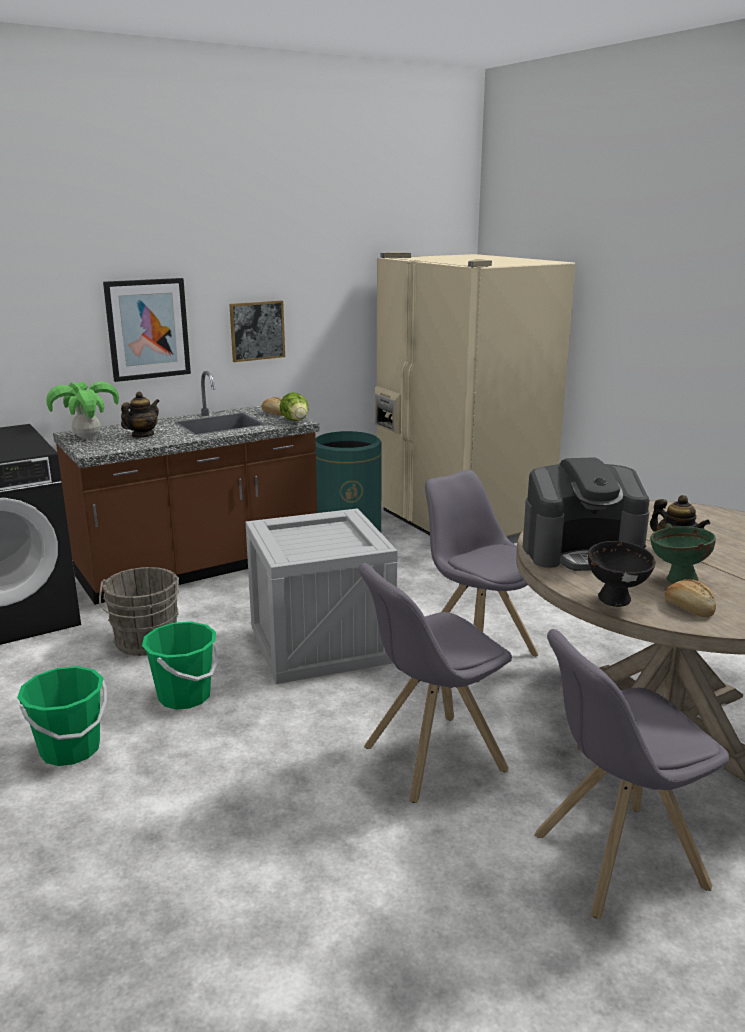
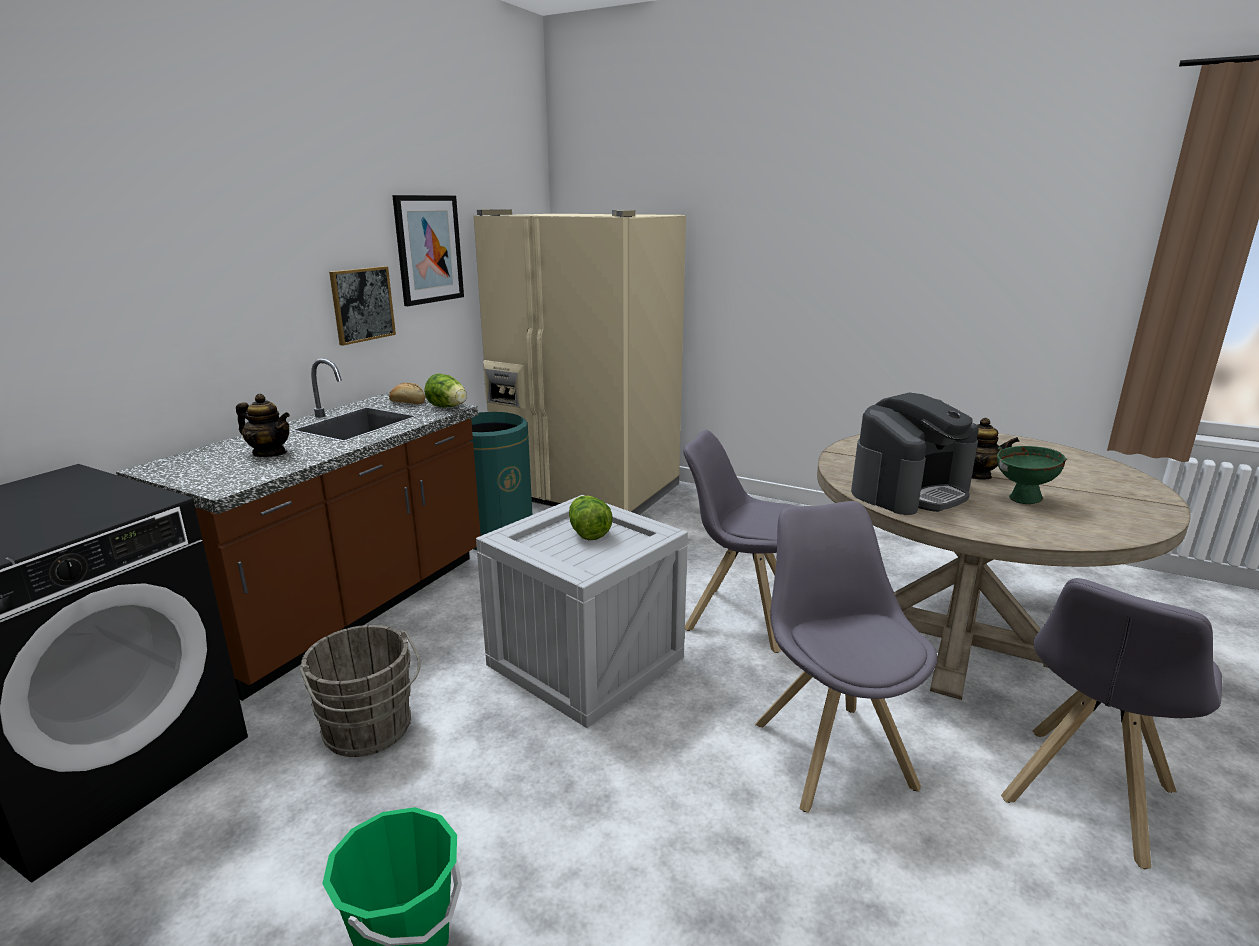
camera: 30 degrees left, 0 degrees up
(87, 437) = (187, 469): potted plant -> none
(142, 435) = (270, 453): teapot -> teapot turned 105 degrees clockwise
(147, 329) = (234, 309): picture -> picture (428, 249)
(185, 696) = (493, 788): green bucket -> none
(329, 536) = (588, 533): none -> lettuce
(432, 757) = (831, 754): grey chair -> grey chair turned 135 degrees clockwise
(616, 601) = (1021, 533): black bowl -> none
(689, 608) = (1077, 524): bread -> none

